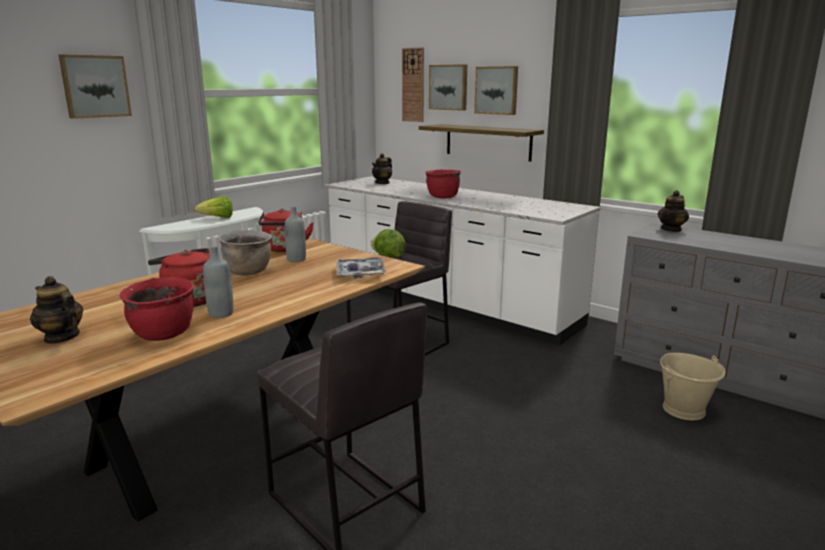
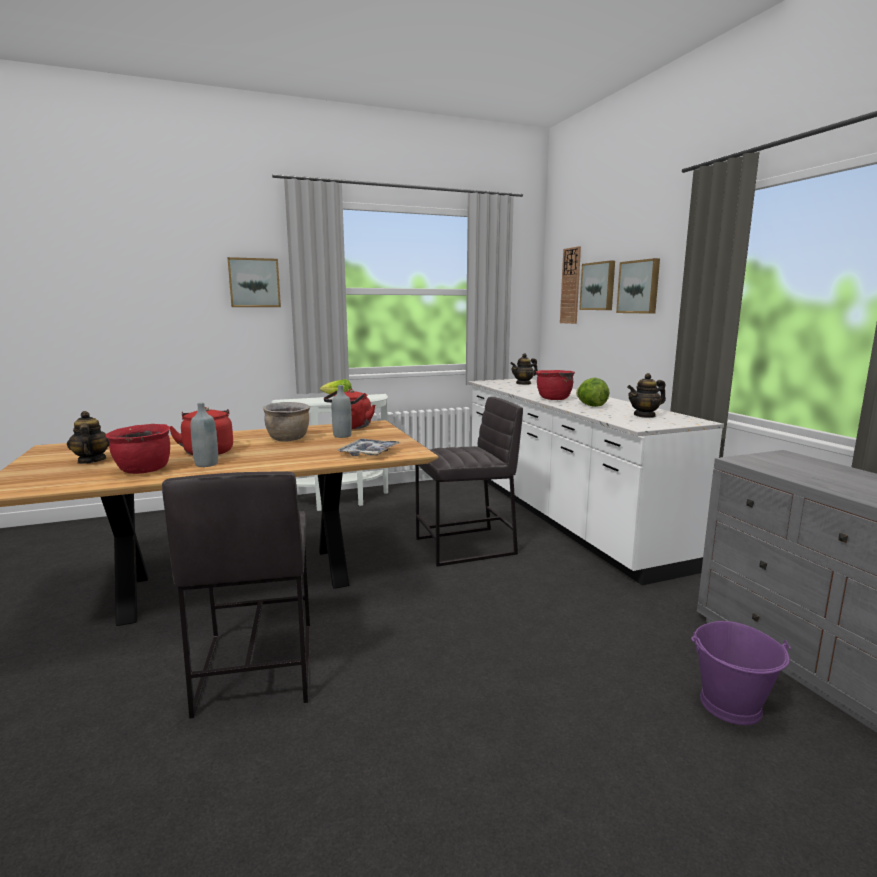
camera: 30 degrees right, 5 degrees down
(388, 257) = (455, 449): lettuce -> lettuce (591, 406)
(488, 142) = (629, 344): shelf -> none
(671, 229) = (795, 459): teapot -> teapot (645, 415)
(684, 409) = (731, 705): beige bucket -> purple bucket

